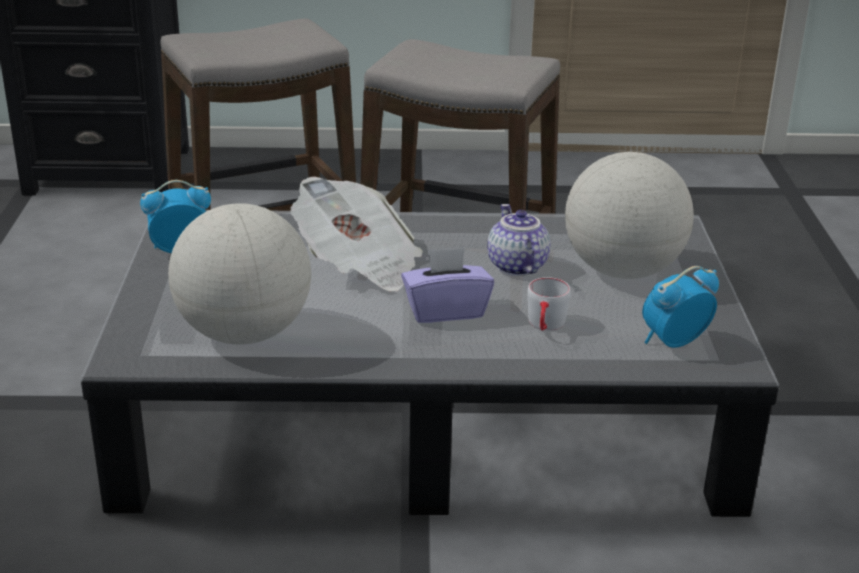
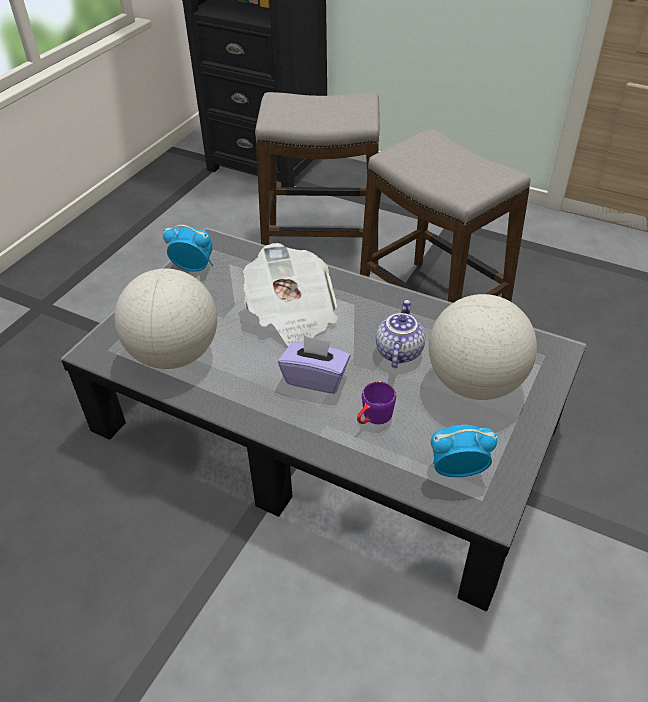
camera: 30 degrees right, 15 degrees up
(545, 326) = (373, 418): grey mug -> purple mug

